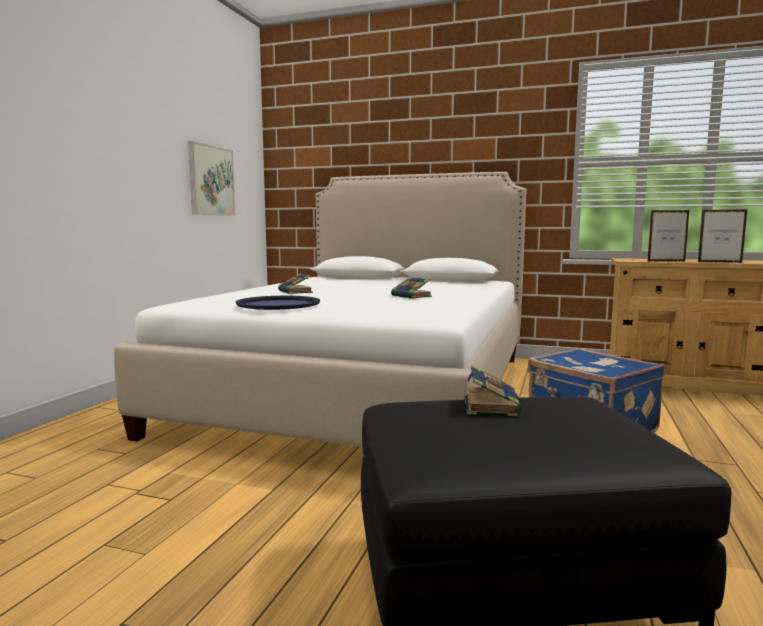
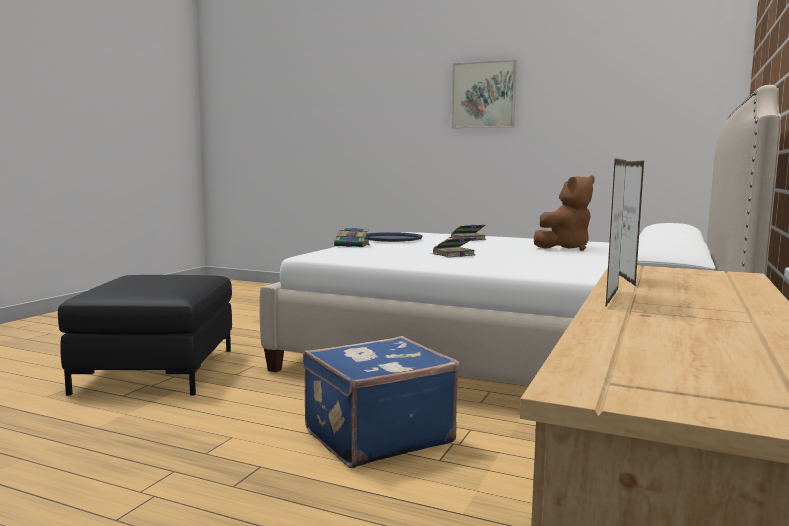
camera: 95 degrees right, 0 degrees up
(211, 181) = (622, 133): picture -> picture (483, 95)
(346, 284) = (565, 248): none -> brown plush toy
(491, 405) = (184, 281): book -> book (352, 245)

